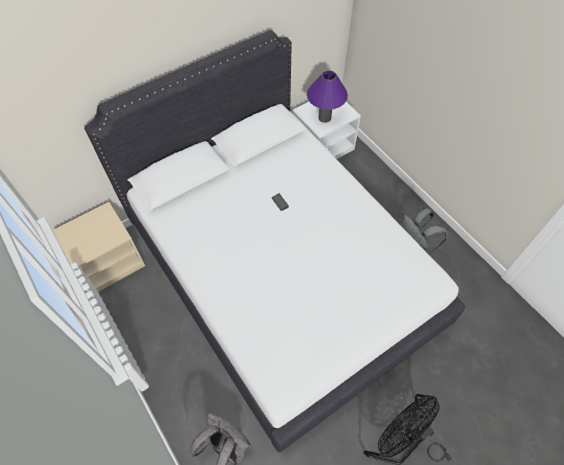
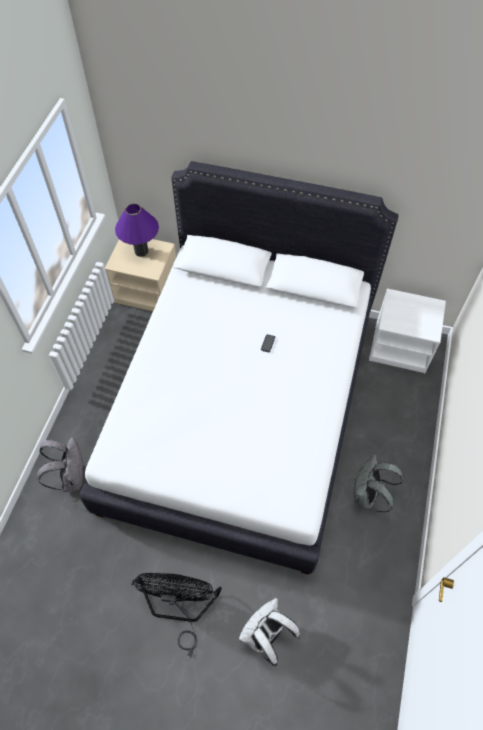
camera: 50 degrees right, 0 degrees up
(324, 117) = (405, 317): purple table lamp -> purple table lamp (141, 251)
(469, 391) = (266, 636): none -> white backpack

